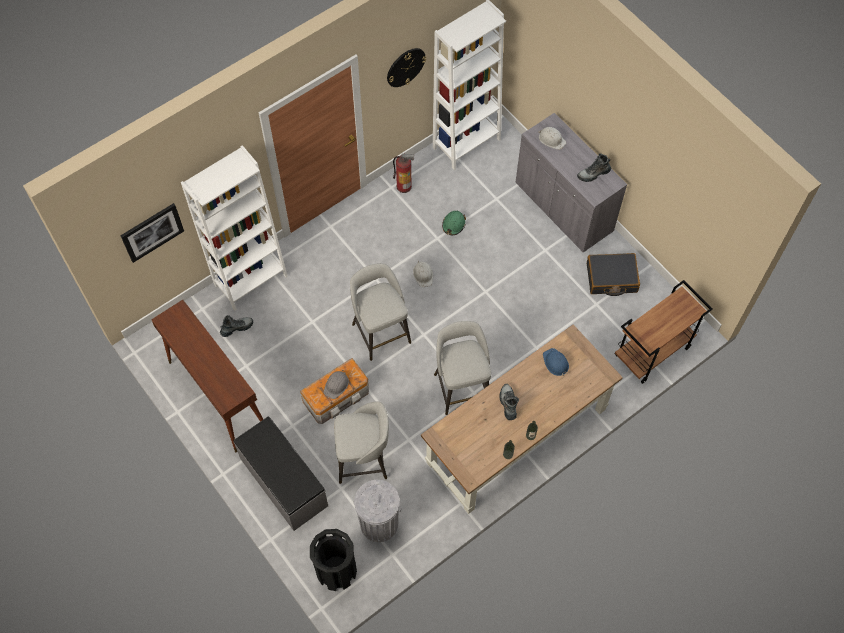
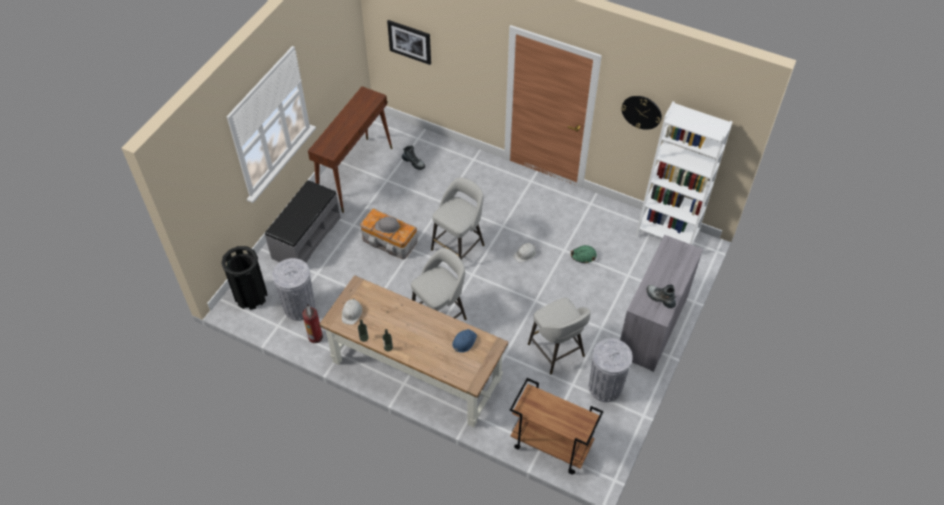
camera: 65 degrees right, 10 degrees down
(251, 280) = (456, 154): white bookcase -> none
(363, 459) = (347, 277): grey stool -> grey stool (557, 351)
(404, 186) = (597, 211): fire extinguisher -> fire extinguisher (315, 337)
(508, 403) = (409, 322): boot -> none
(551, 139) = (674, 256): white hard hat -> white hard hat (352, 312)
(611, 278) = (605, 387): black suitcase -> grey trash can

